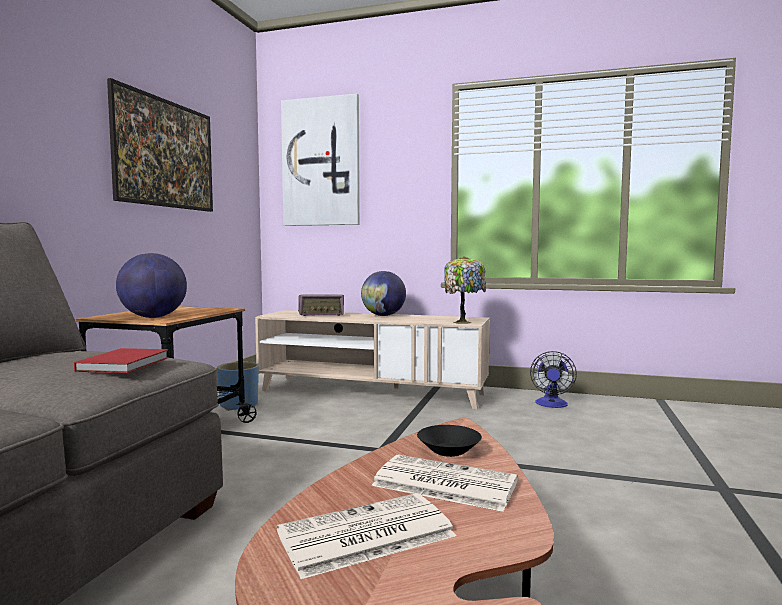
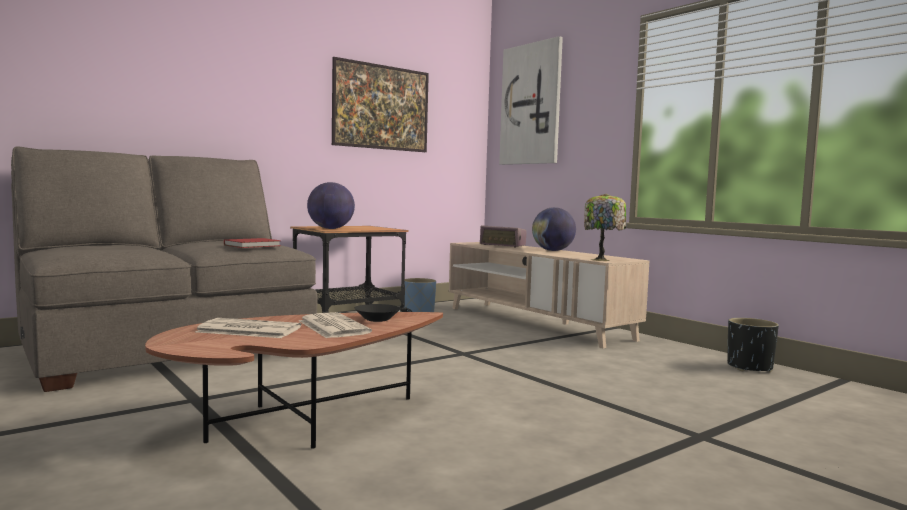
camera: 35 degrees right, 0 degrees up
(551, 405) = (690, 359): fan -> none
(597, 403) = (749, 367): none -> black planter

